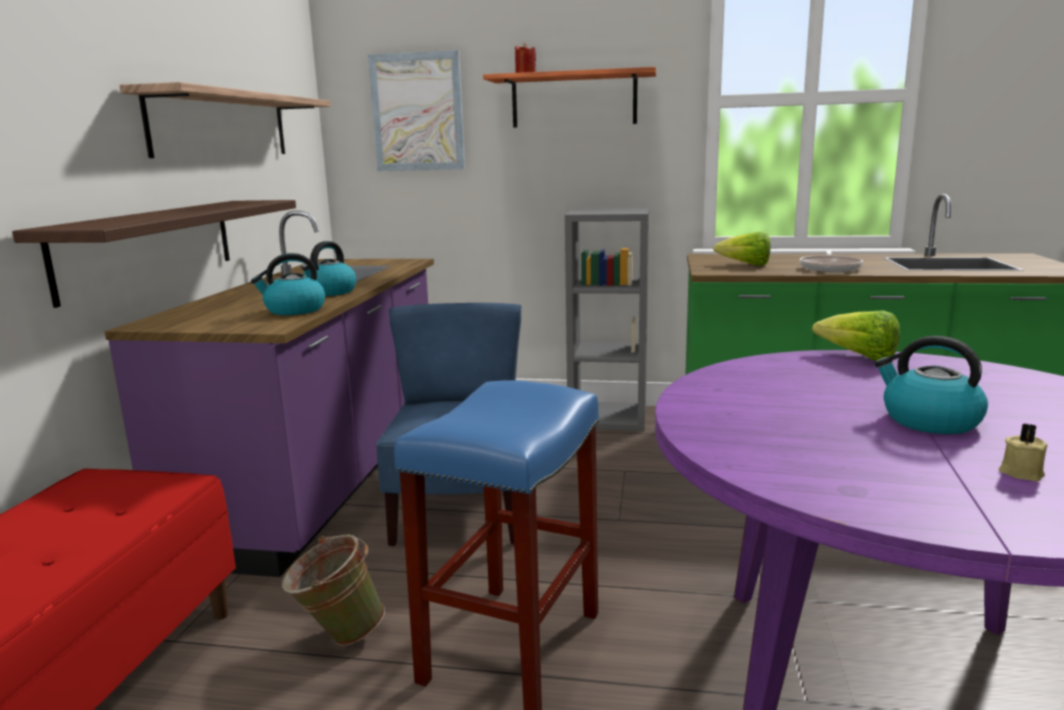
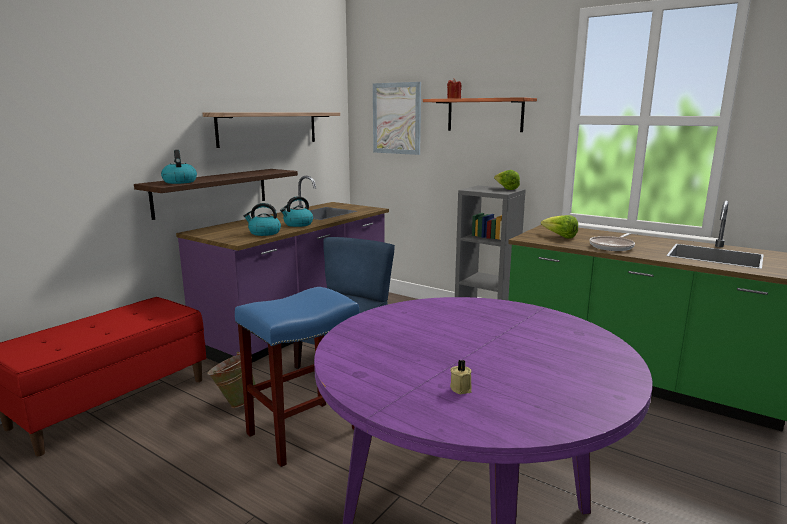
camera: 25 degrees right, 0 degrees up
(859, 357) = (524, 310): lettuce -> lettuce (505, 189)
(928, 420) = (477, 352): kettle -> kettle (179, 182)

